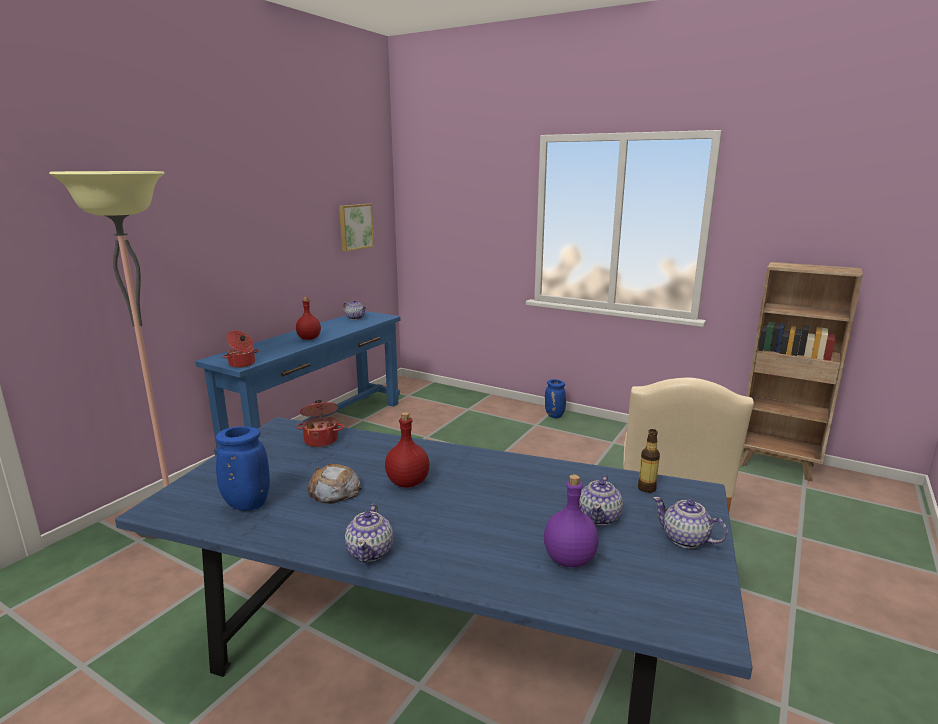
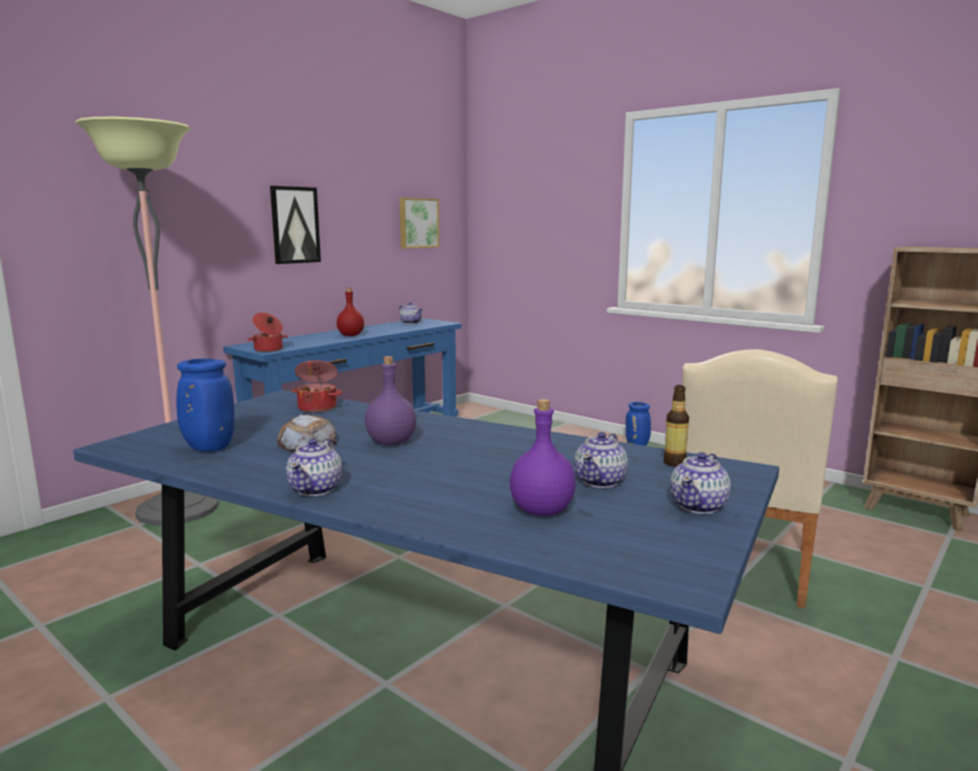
camera: 10 degrees right, 5 degrees down
(251, 241) = (295, 225): none -> picture
(407, 482) = (391, 442): red bottle -> purple bottle
(685, 539) = (699, 506): teapot -> teapot turned 105 degrees counterclockwise

